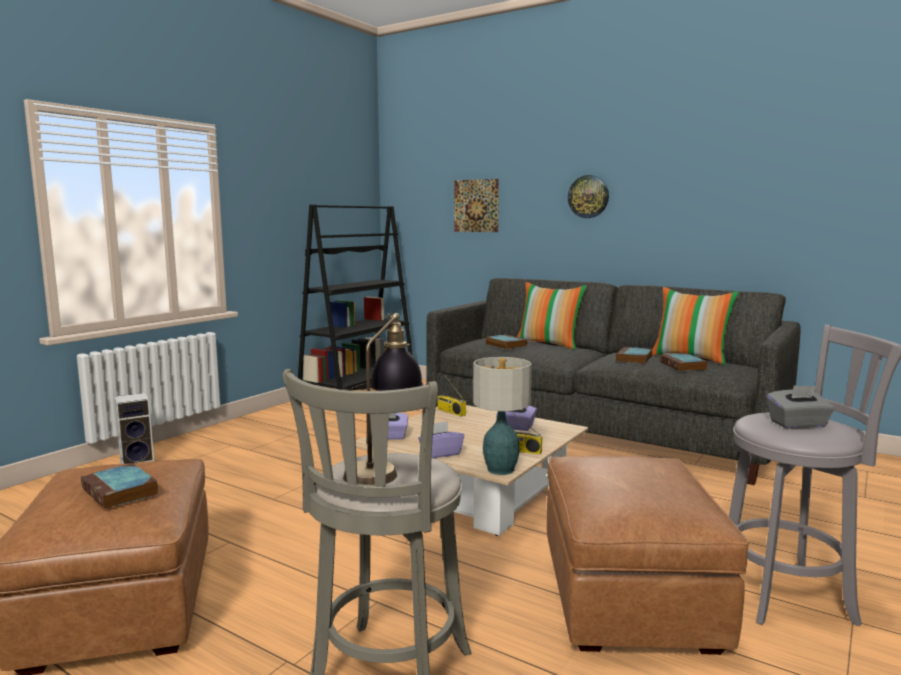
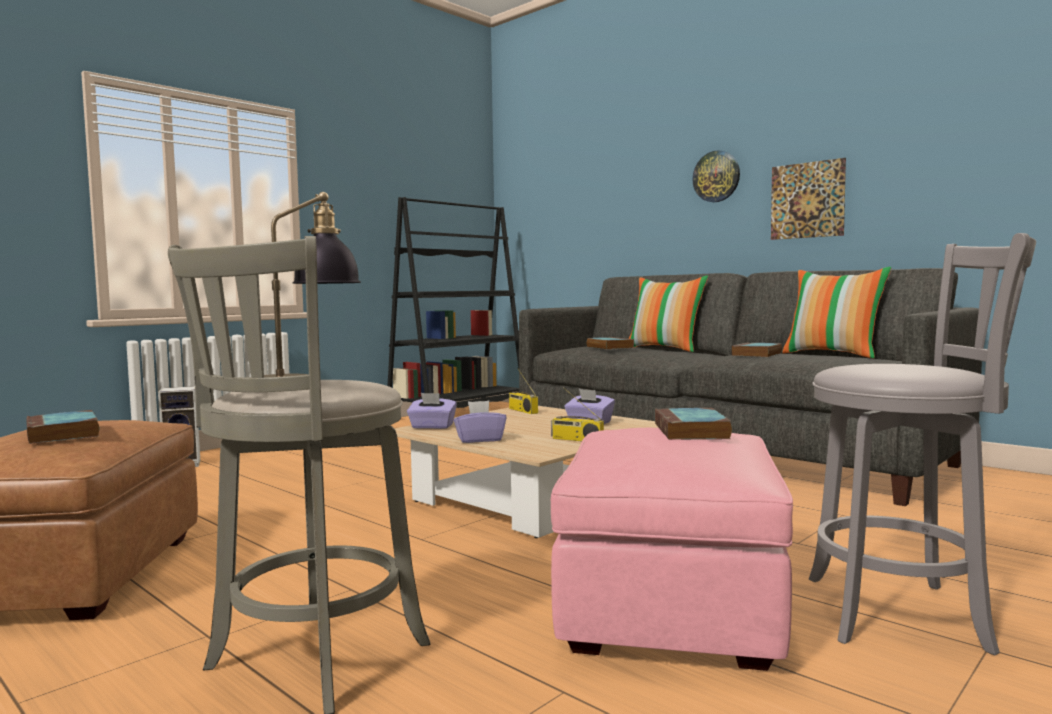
camera: 10 degrees right, 5 degrees down
(476, 205) = (593, 200): picture -> picture (807, 200)
(500, 470) = (538, 453): table lamp -> none
(629, 597) = (671, 604): brown ottoman -> pink ottoman
(684, 366) = (816, 358): book -> book (692, 431)
(798, 424) = (898, 367): grey tissue box -> none

